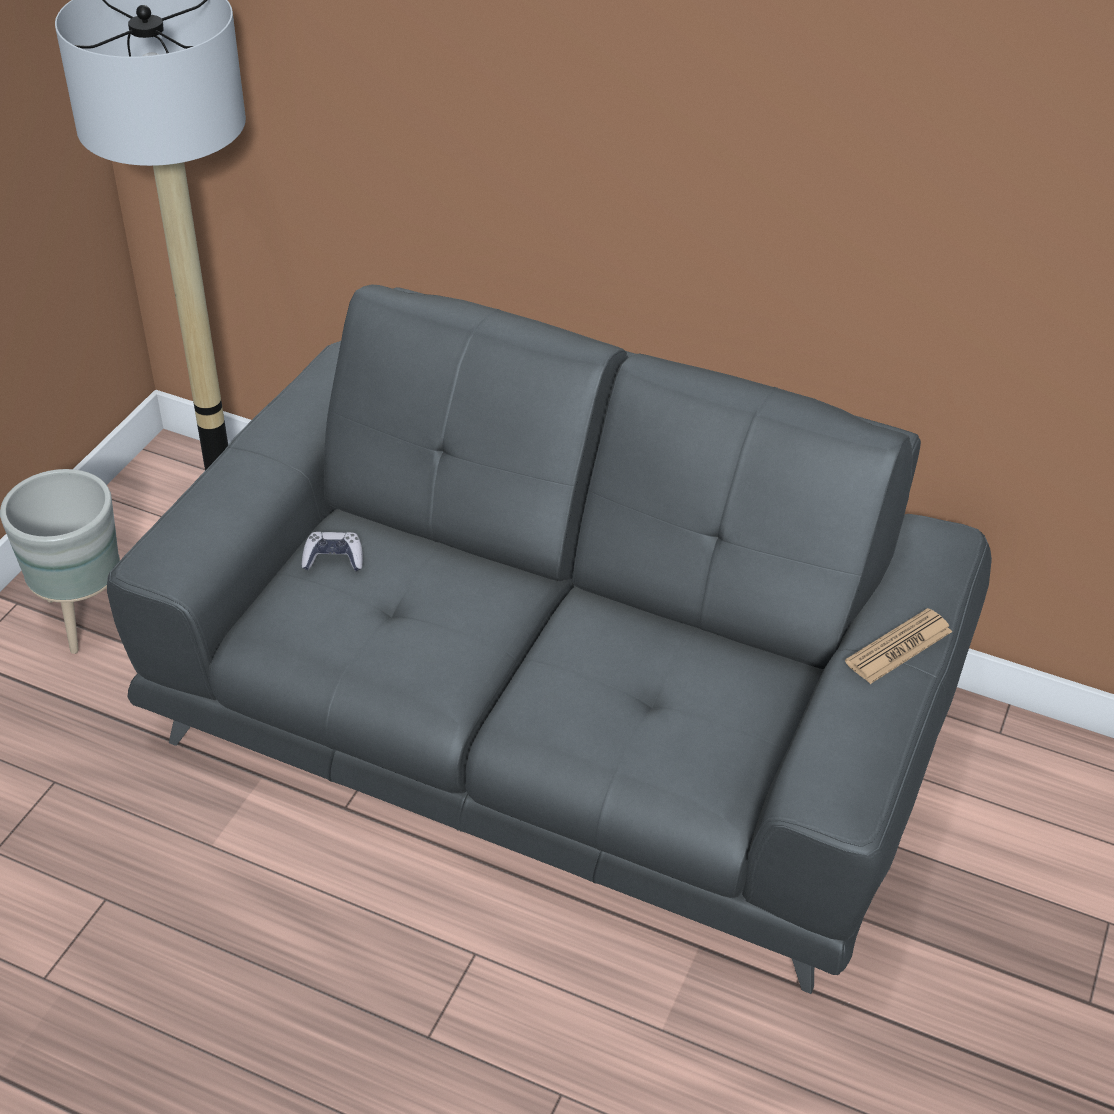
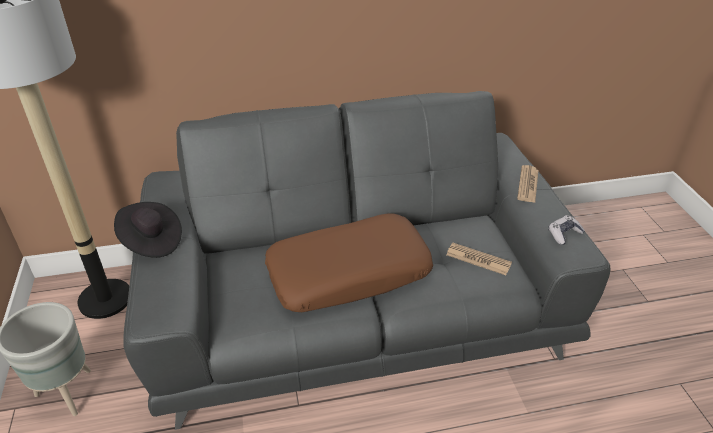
camera: 35 degrees left, 5 degrees down
(245, 452) = (151, 241): none -> black hat
(333, 559) = (235, 274): game controller -> game controller (564, 234)
(489, 642) = (349, 273): none -> brown pillow
(705, 729) = (478, 259): none -> newspaper

